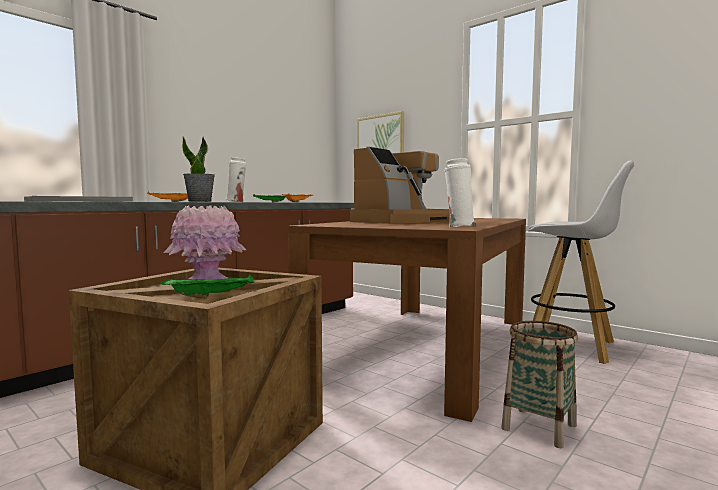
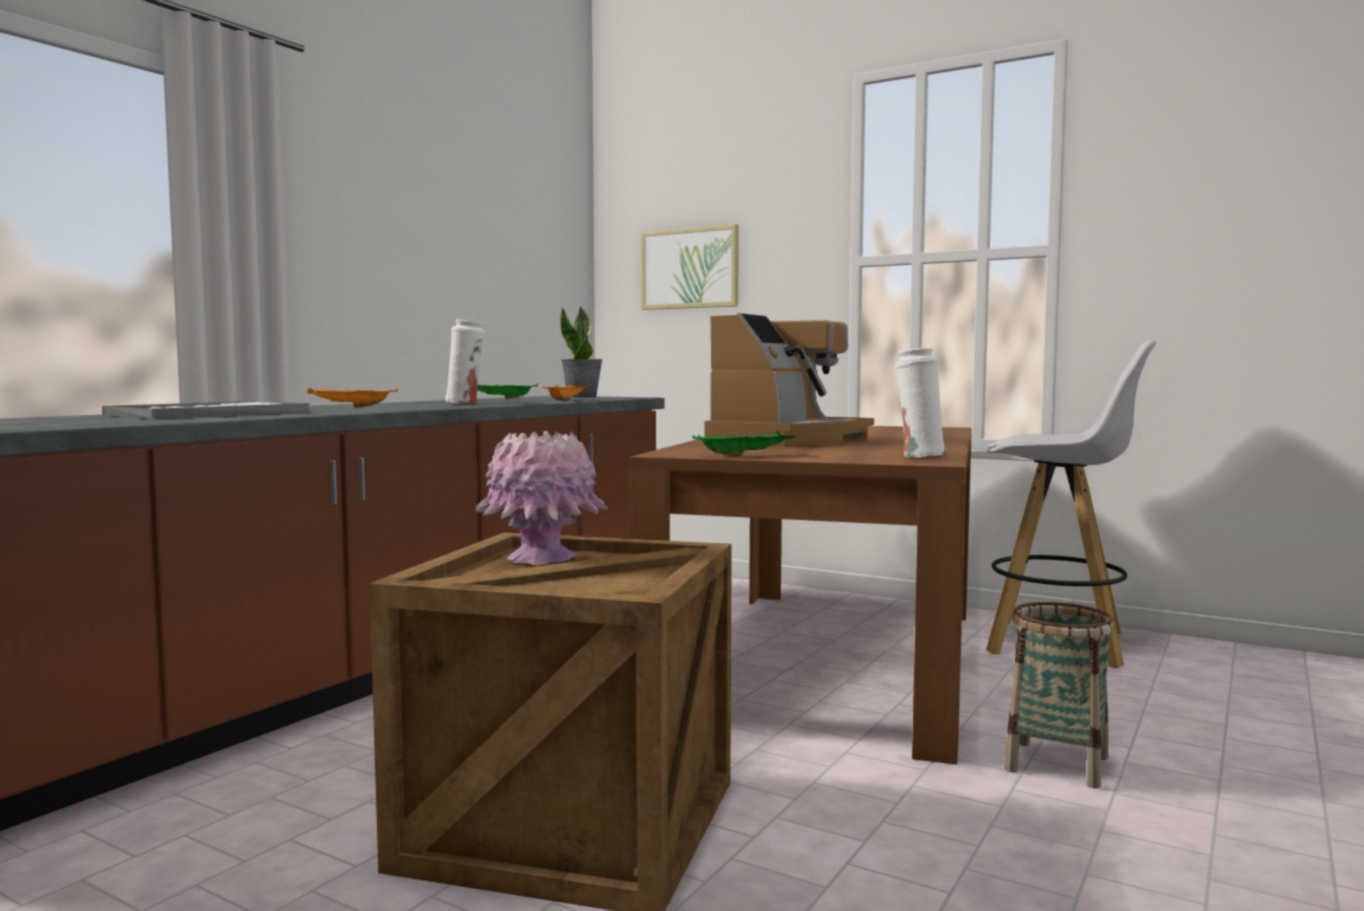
camera: 10 degrees left, 0 degrees up
(200, 201) = (420, 408): potted plant -> potted plant (582, 397)
(212, 296) = (601, 584): green tray -> green tray (744, 455)

